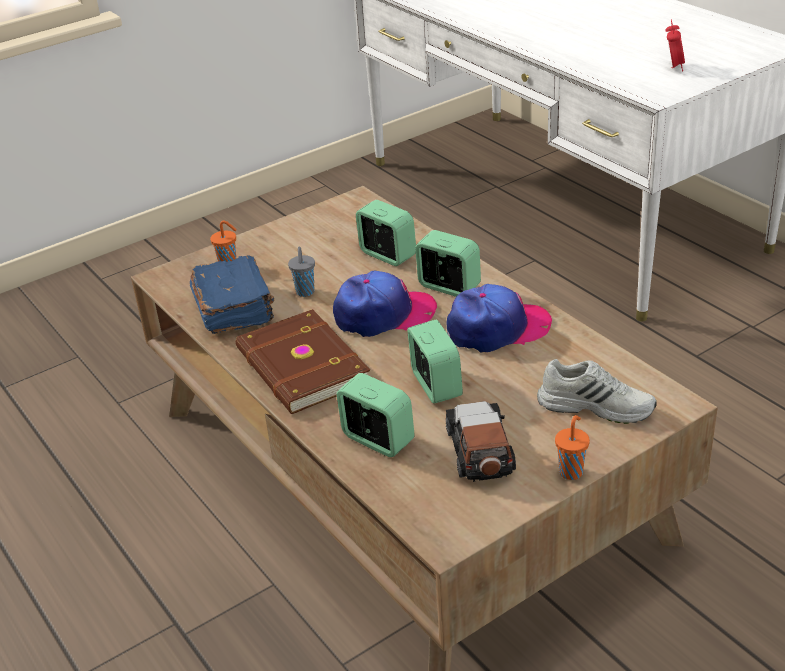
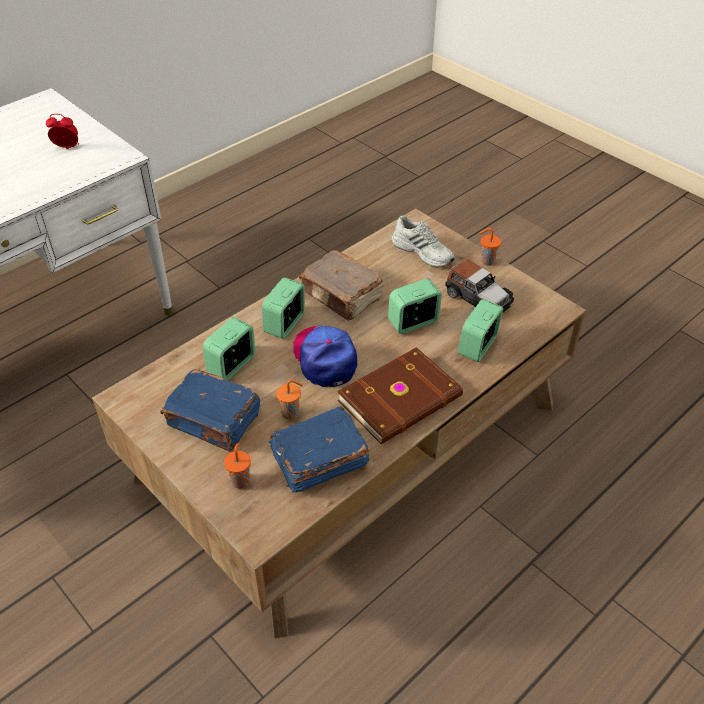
camera: 100 degrees left, 10 degrees up
(305, 292) = (291, 413): grey cup -> orange cup
(310, 248) = (214, 420): none -> blue book
(480, 451) = (477, 298): toy car -> toy car turned 120 degrees counterclockwise
(497, 329) = (342, 296): cap -> brown book
(596, 405) = (423, 251): white shoe -> white shoe turned 120 degrees clockwise

